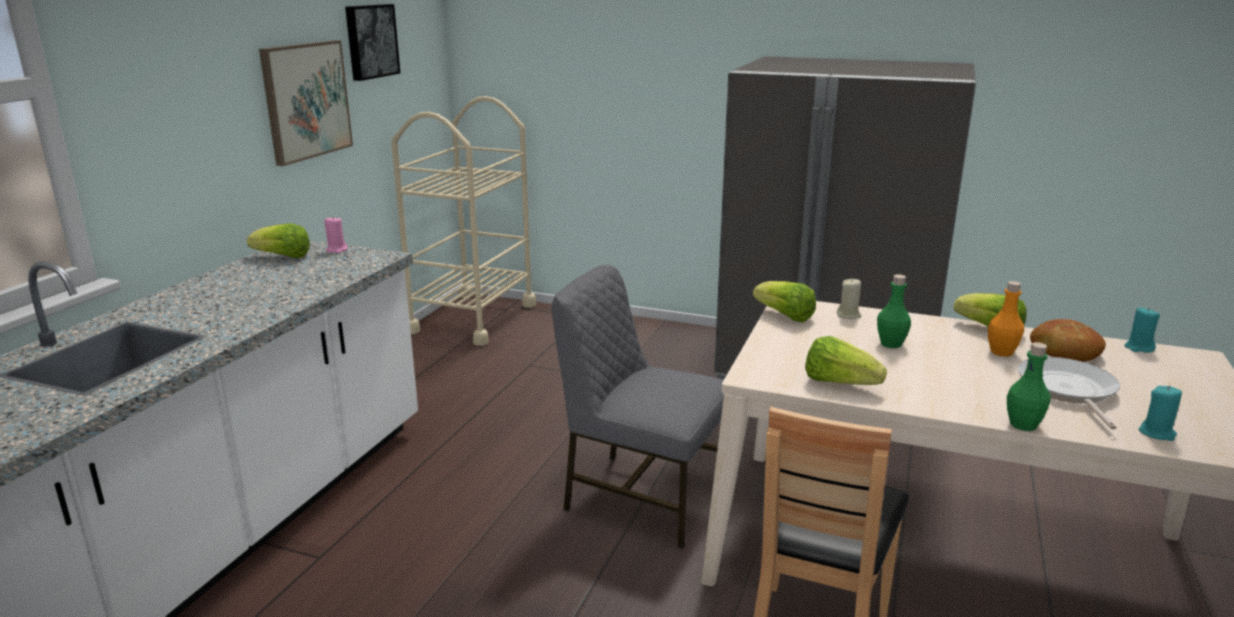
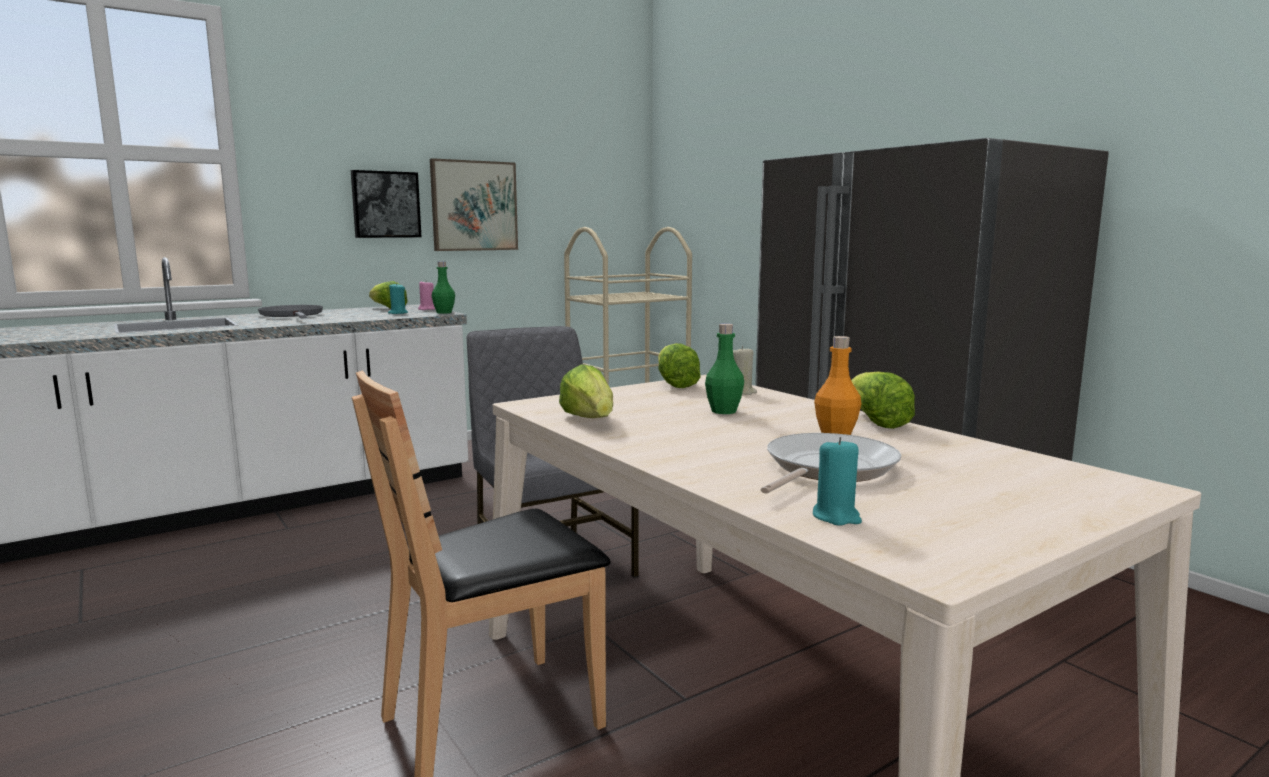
camera: 35 degrees right, 10 degrees down
(207, 297) = (292, 315): none -> grey frying pan
(370, 41) = (554, 169): picture -> picture (385, 204)
(1023, 425) = (683, 475): green bottle -> green bottle (444, 312)
(1064, 351) = (924, 448): bread -> none
(1138, 348) = (1053, 464): turquoise candle -> turquoise candle (398, 313)

